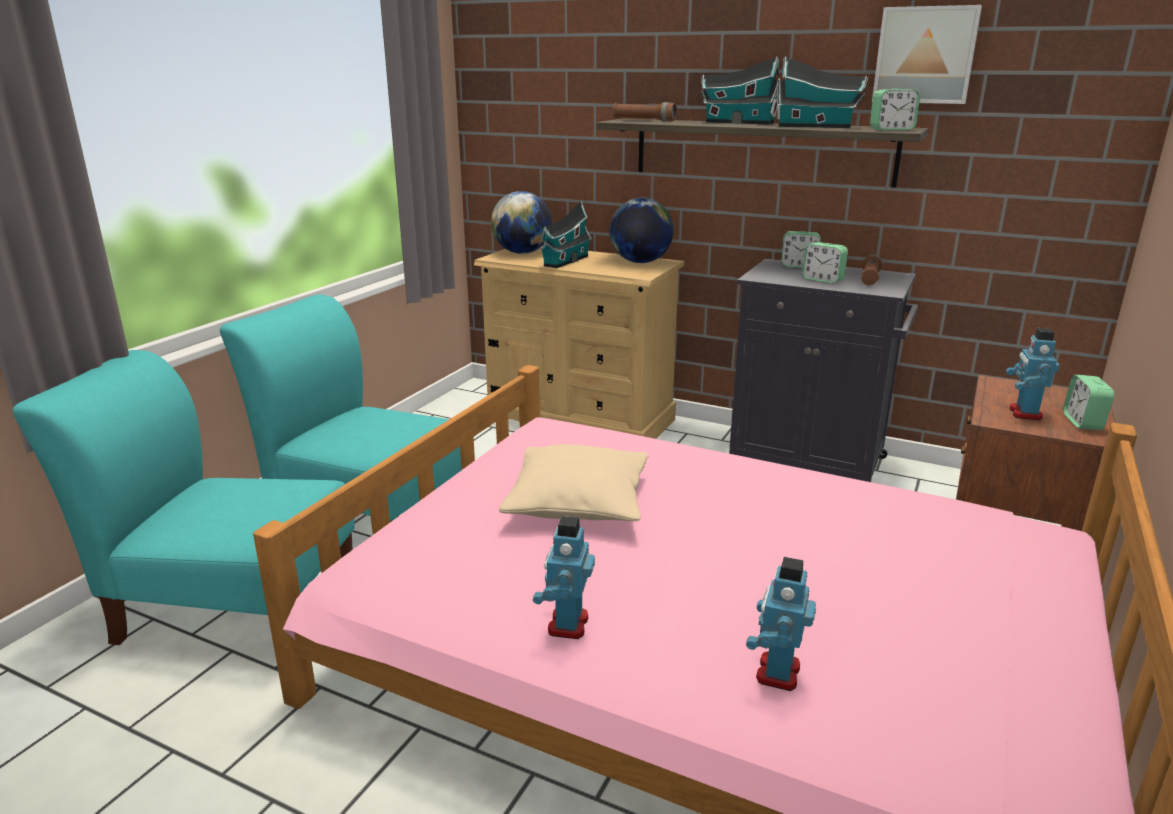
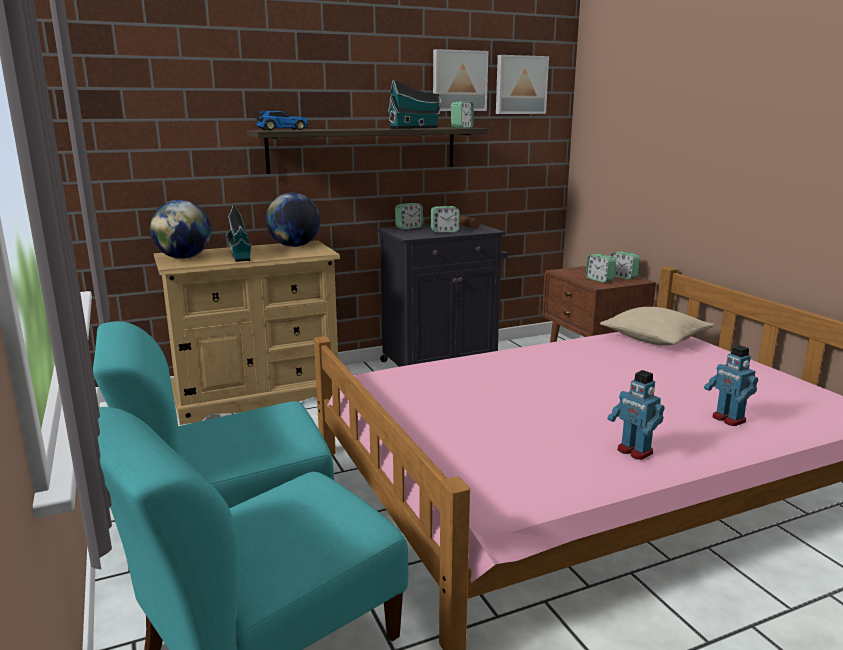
camera: 50 degrees left, 5 degrees down
(578, 503) = (495, 403): beige pillow -> beige pillow (655, 338)
(644, 120) = (282, 129): brown flashlight -> toy car
(737, 122) = (352, 128): toy house -> none
(1024, 413) = (599, 280): toy robot -> alarm clock
(1049, 60) = (520, 85): none -> picture

